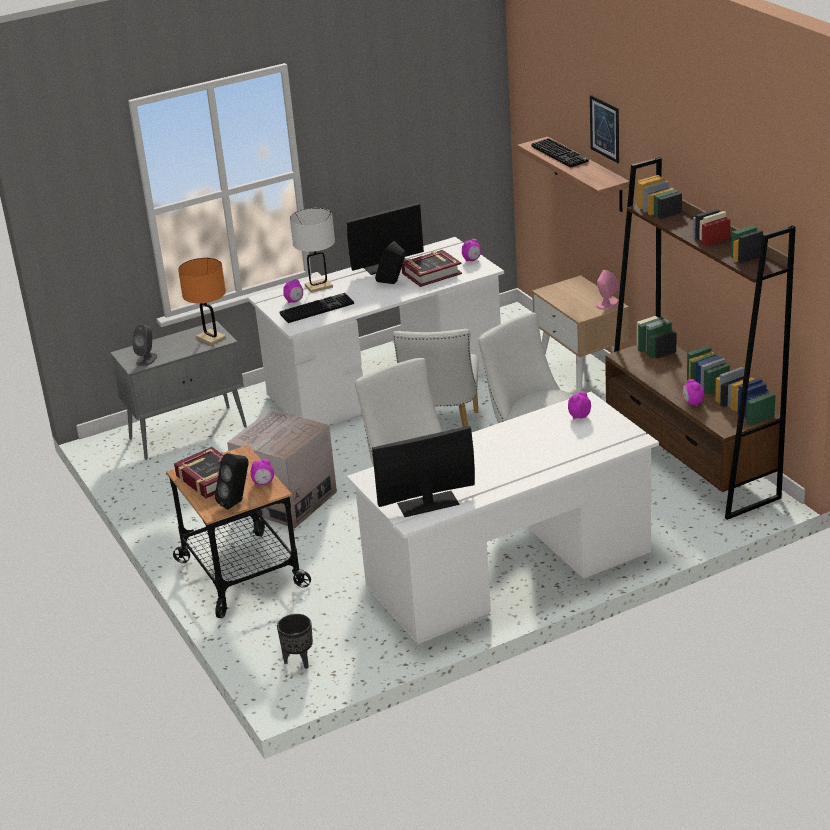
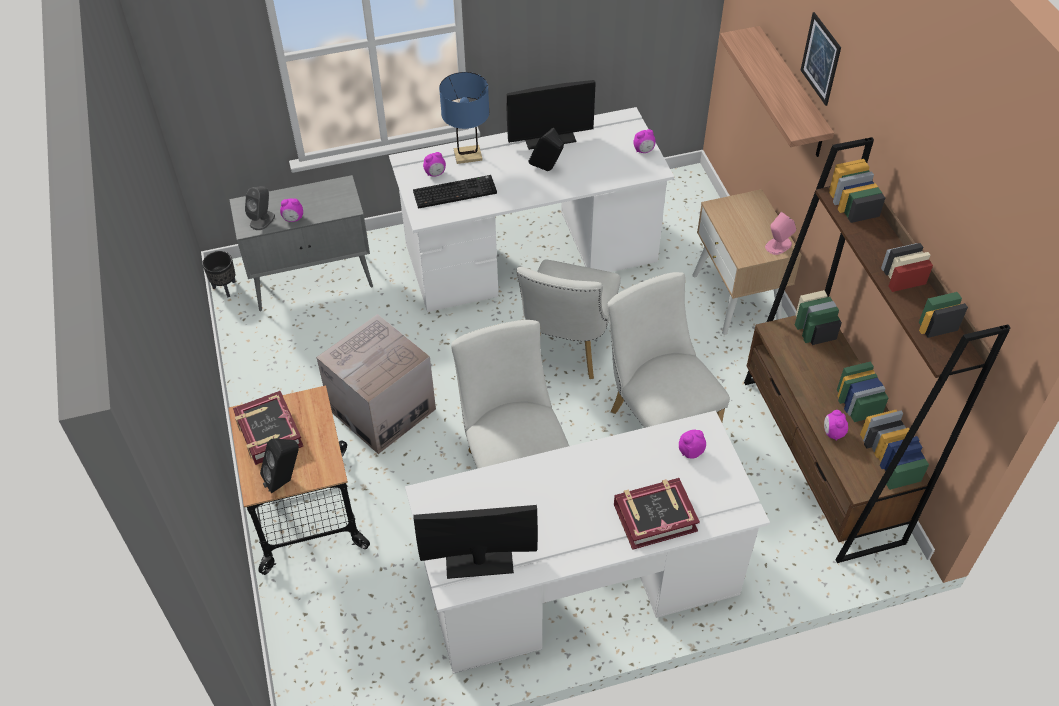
camera: 10 degrees right, 20 degrees up
(211, 337) = (338, 201): orange table lamp -> none
(263, 483) = (323, 455): alarm clock -> alarm clock (293, 219)
(298, 661) = (325, 661): black planter -> black planter (225, 288)
(319, 286) = (468, 155): white table lamp -> blue table lamp
(431, 273) = (594, 163): book -> book (654, 517)
(561, 154) = (766, 62): keyboard -> none

